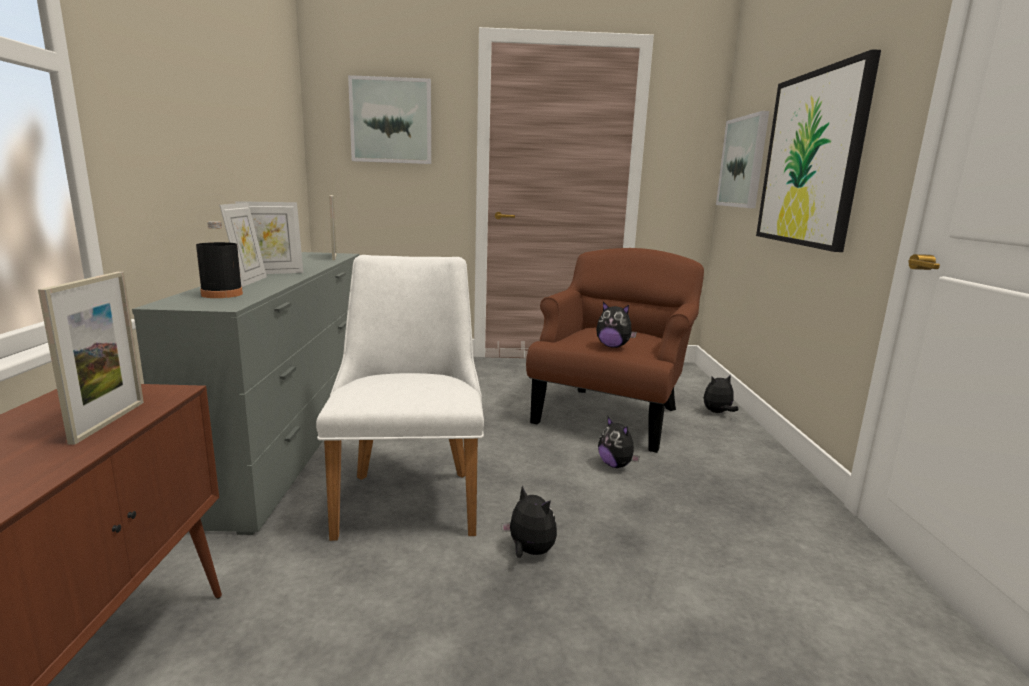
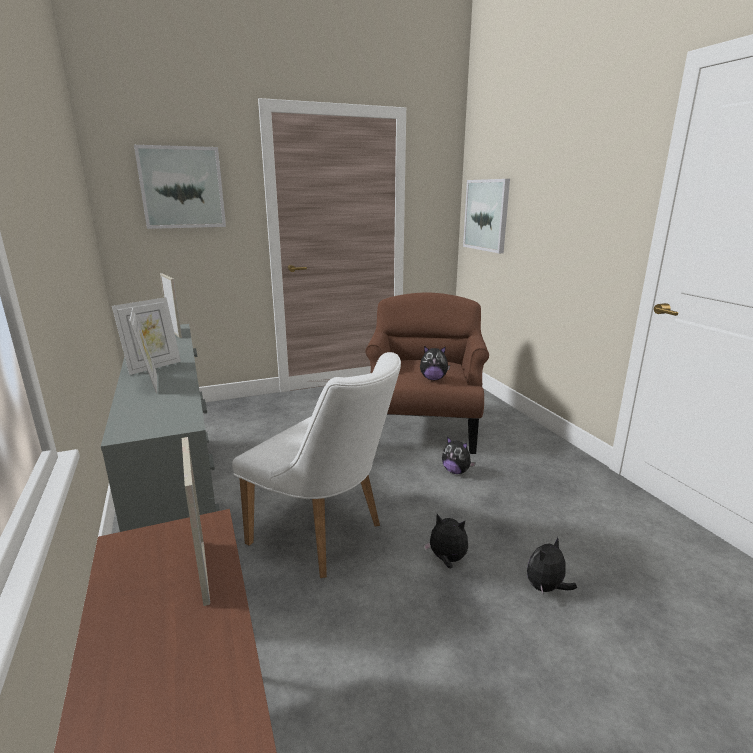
camera: 20 degrees left, 5 degrees up
(222, 294) = (155, 408): black bottle -> none
(410, 494) = (326, 536): white chair -> white chair turned 150 degrees clockwise
(717, 413) = (493, 410): plush toy -> plush toy (546, 588)
(811, 159) = (556, 223): picture -> none

